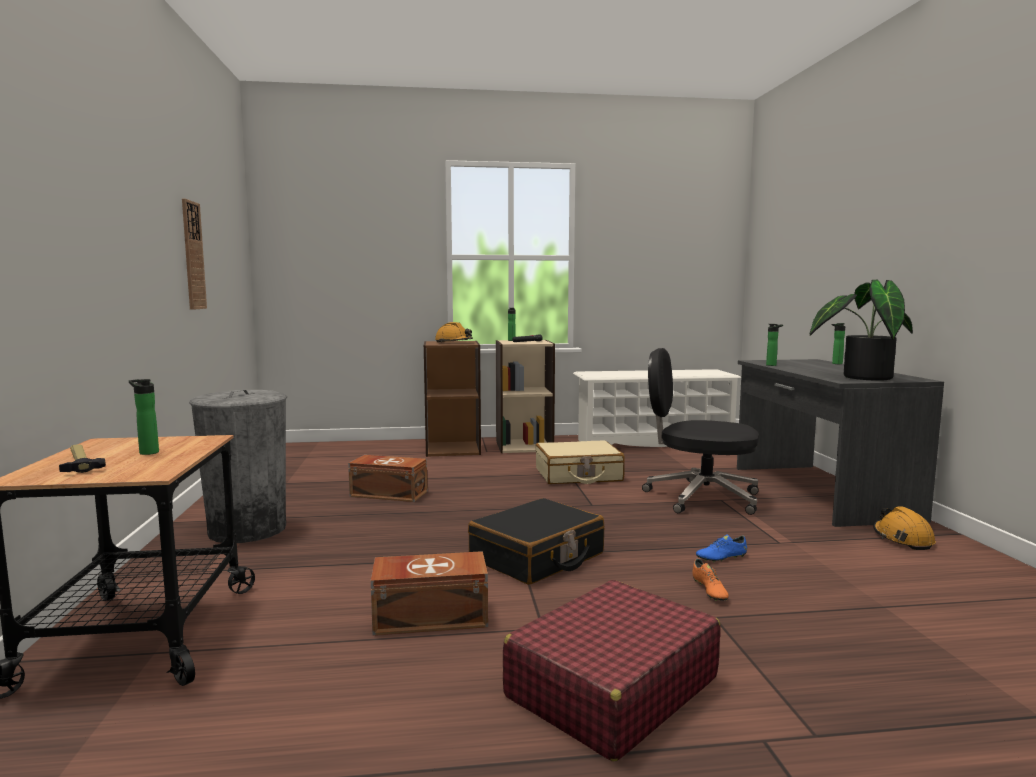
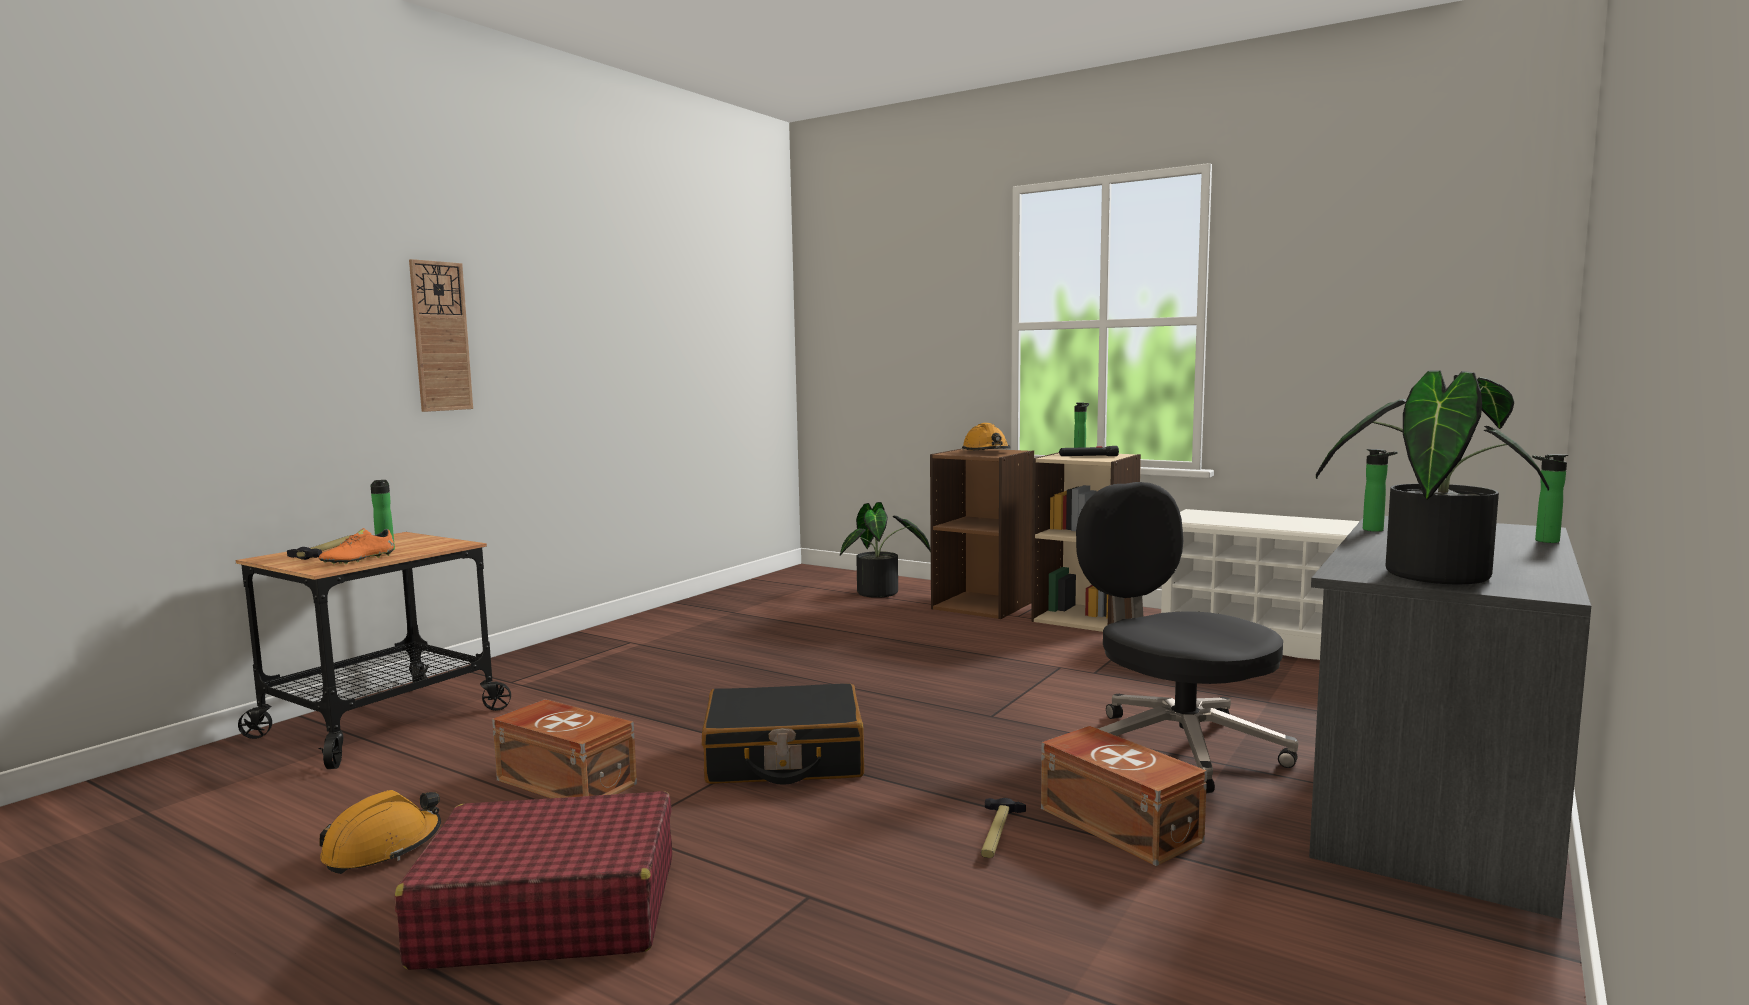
camera: 40 degrees right, 0 degrees up
(193, 255) = (649, 343): wall clock -> wall clock (440, 336)
(247, 529) = (612, 652): grey trash can -> none
(372, 452) = (882, 593): none -> potted plant
(388, 493) = (798, 645): brown storage box -> brown storage box (1119, 823)
(578, 475) = (1066, 673): beige suitcase -> none
(709, 591) = (878, 866): orange shoe -> orange shoe (358, 560)
(721, 557) = (997, 834): blue shoe -> hammer
(902, 538) = (1403, 921): orange hard hat -> orange hard hat (382, 848)

